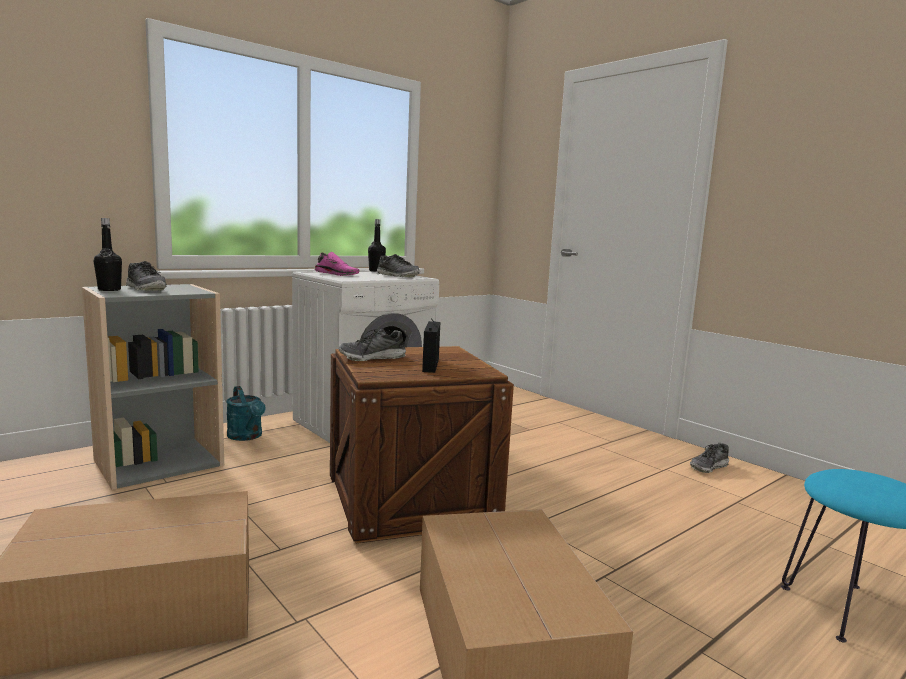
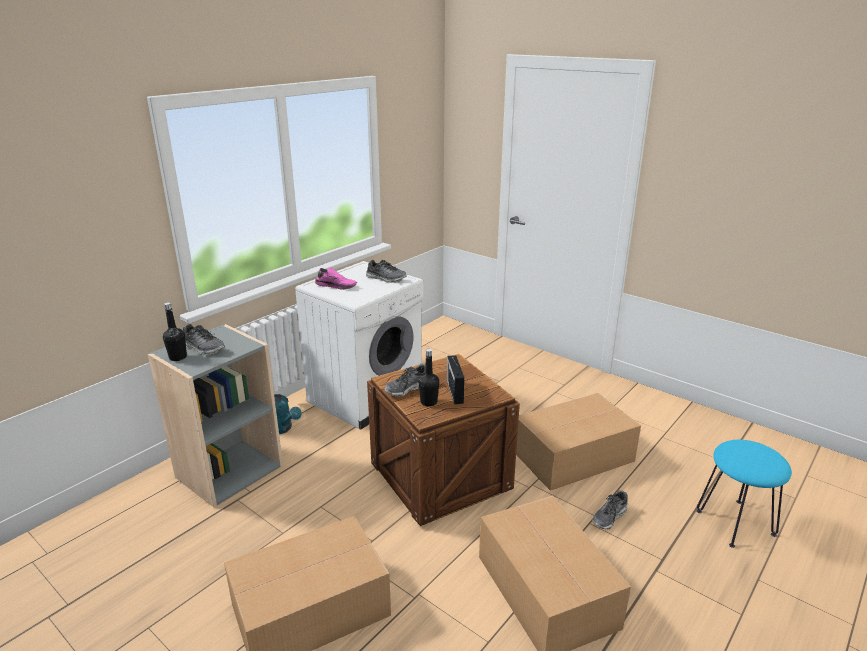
camera: 10 degrees left, 15 degrees up
(376, 271) = (360, 267): black bottle -> black bottle (429, 402)
(605, 504) = (575, 456): none -> cardboard box
(709, 467) = (638, 402): shoe -> shoe (609, 517)

